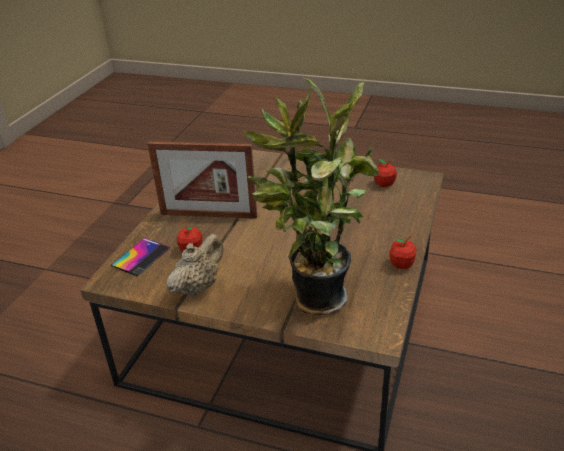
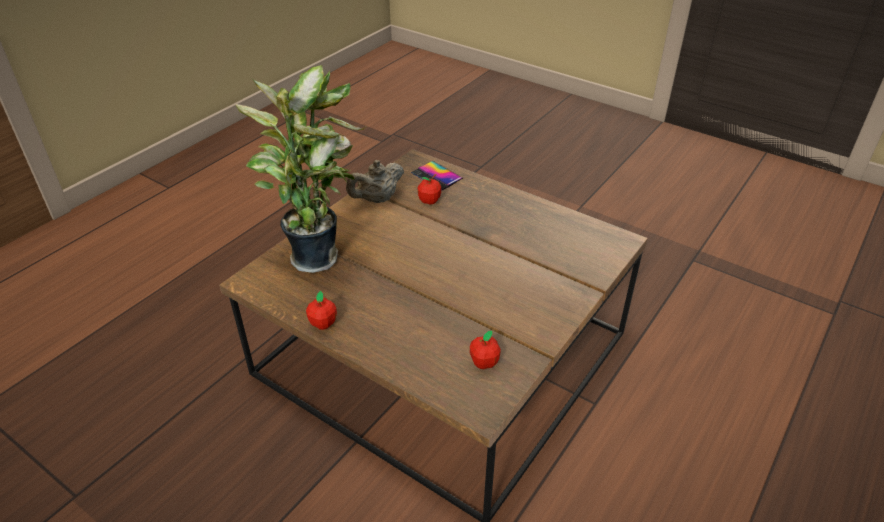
camera: 105 degrees right, 5 degrees up
(198, 286) = (377, 199): beige teapot -> beige teapot turned 90 degrees clockwise
(208, 215) = (483, 217): picture frame -> none

